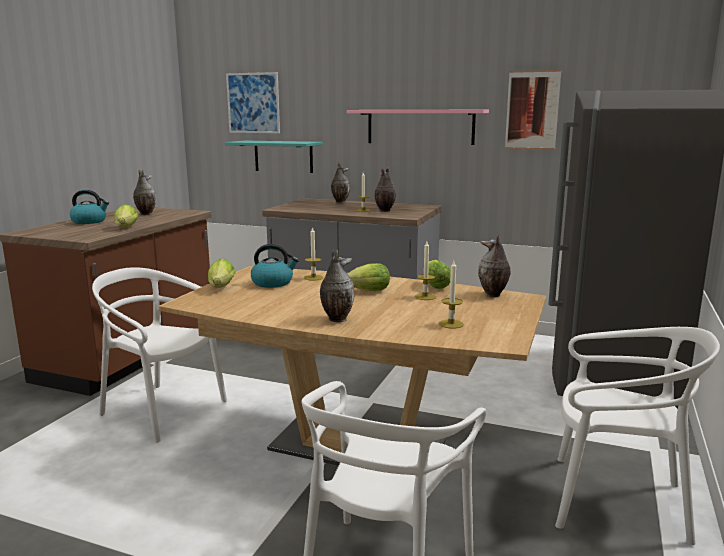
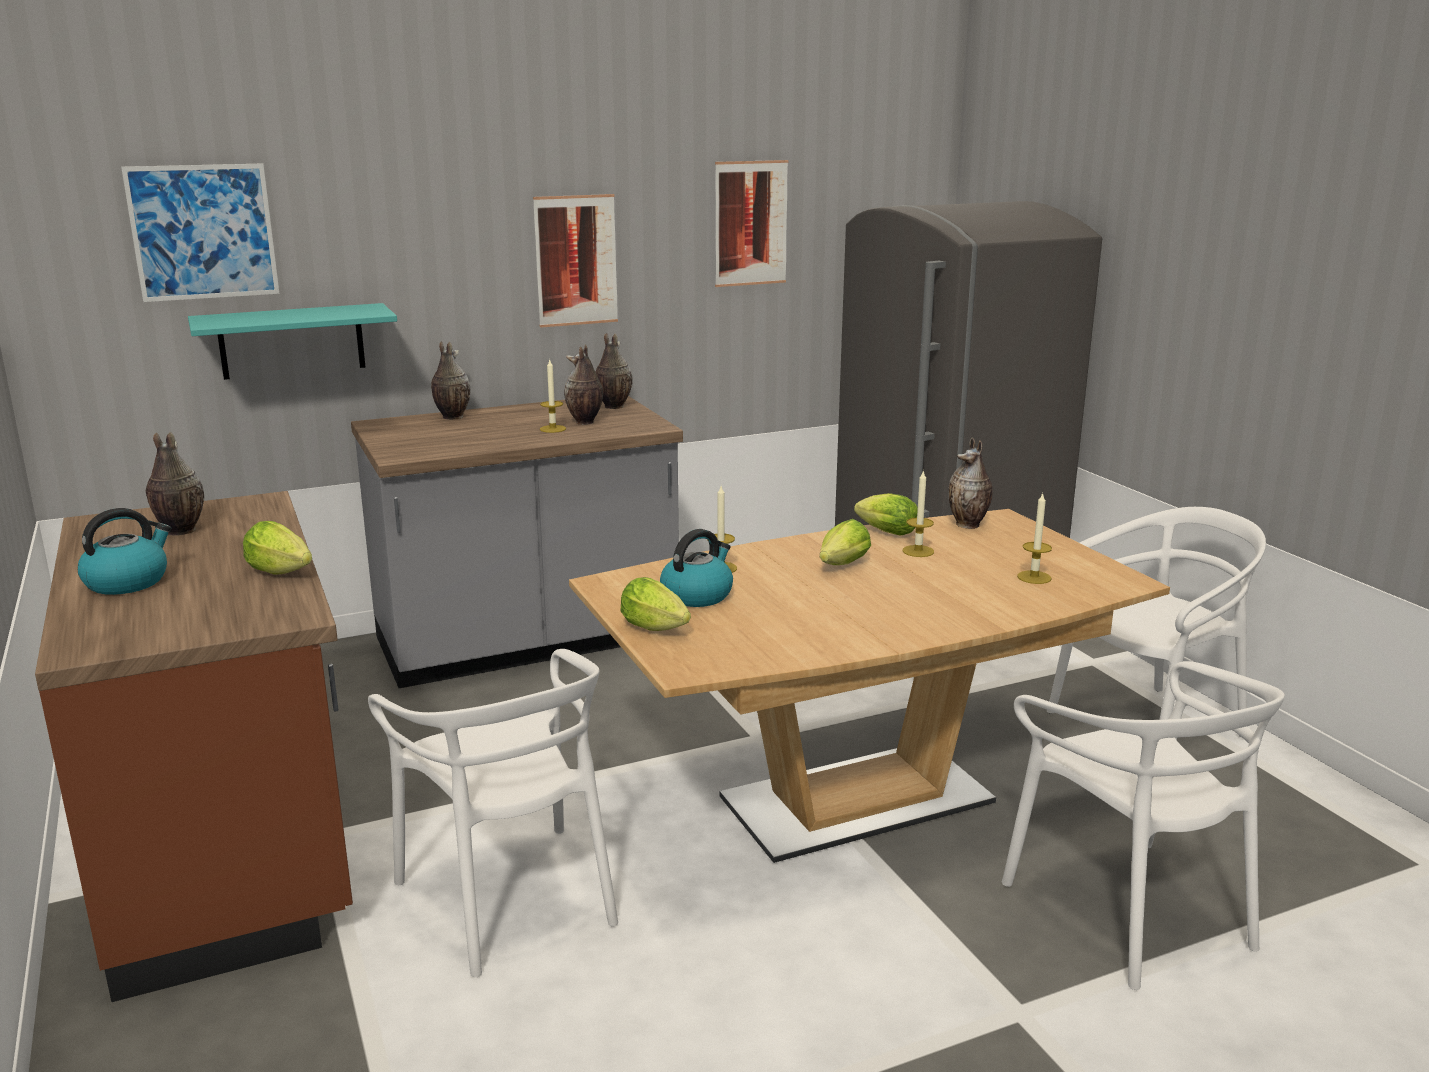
camera: 45 degrees left, 5 degrees up
(162, 410) = (510, 898): white chair -> white chair turned 105 degrees counterclockwise
(336, 319) = (923, 616): vase -> vase (612, 406)
(420, 127) = (576, 260): pink shelf -> picture

